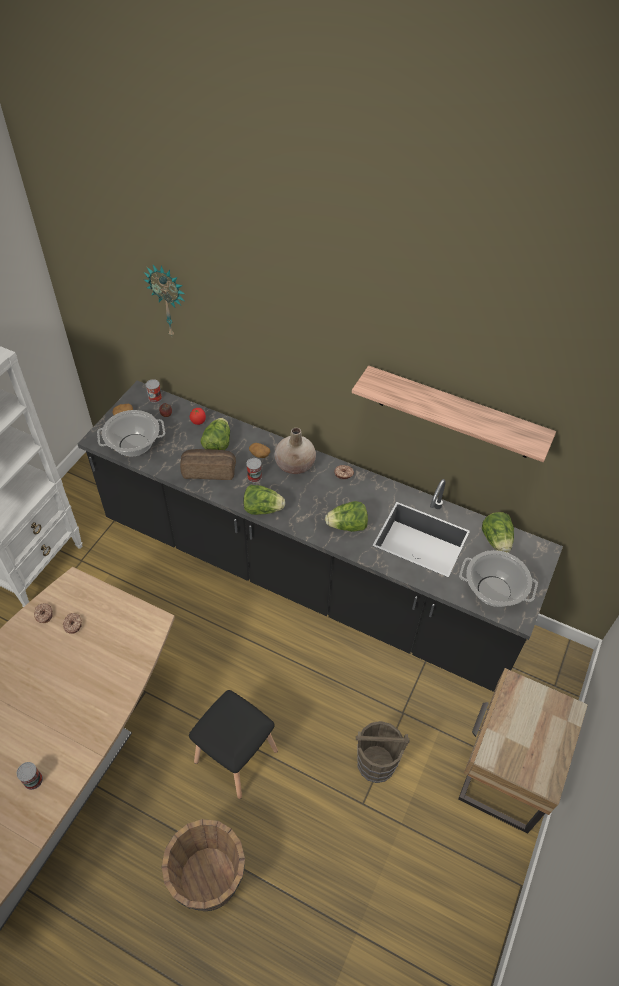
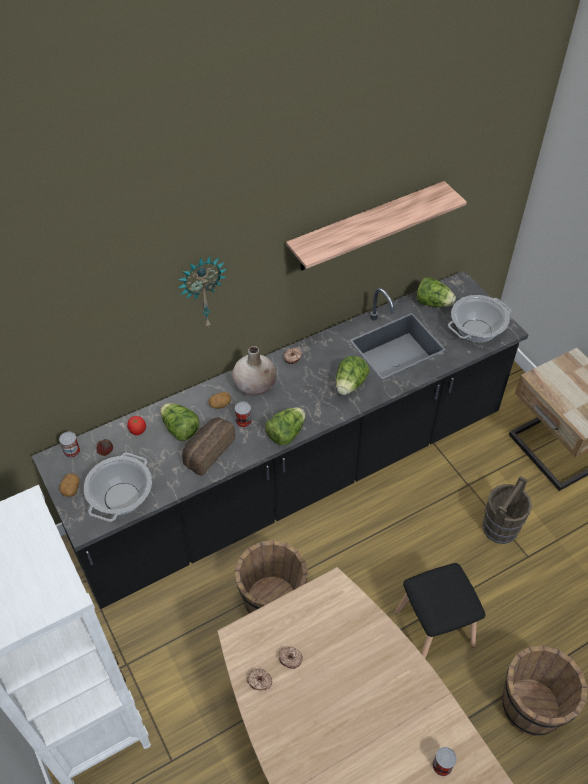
camera: 55 degrees left, 0 degrees up
(168, 300) = (59, 335): wall clock -> wall clock (202, 291)
(187, 621) = (272, 600): none -> brown bucket

